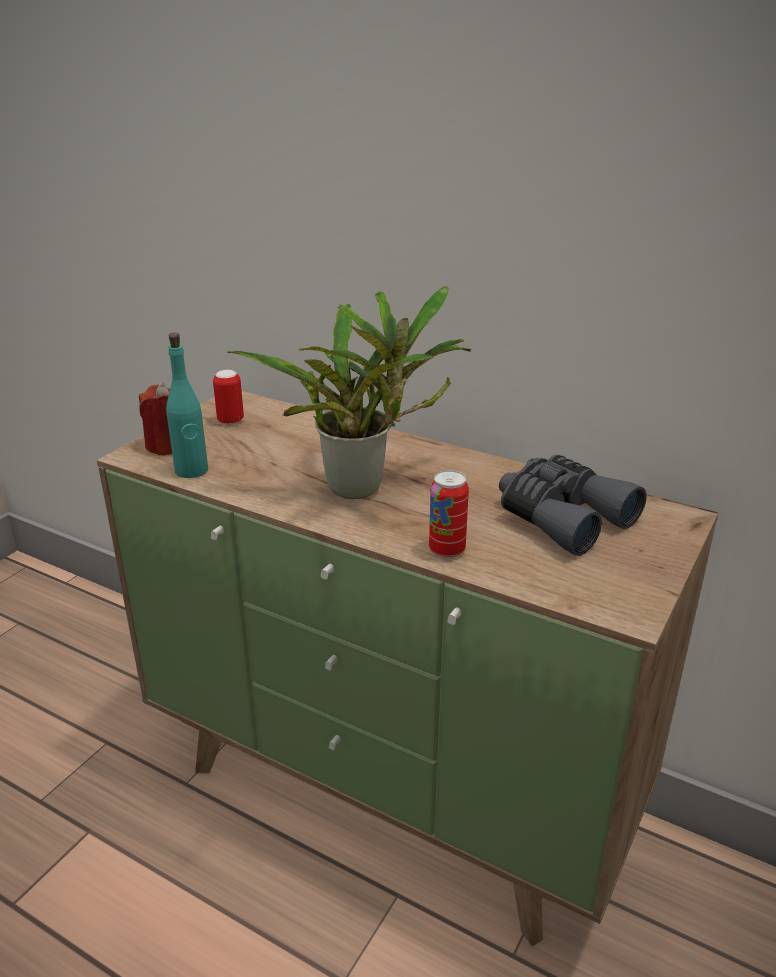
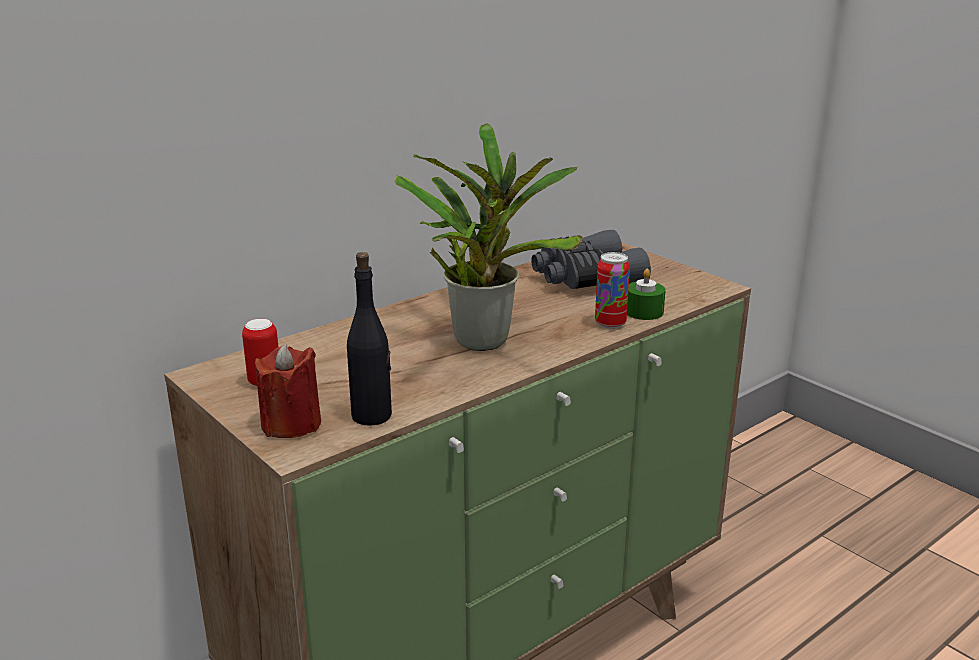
camera: 70 degrees left, 5 degrees down
(191, 471) = (372, 416): turquoise bottle -> black bottle
(498, 567) = (644, 312): none -> green candle

